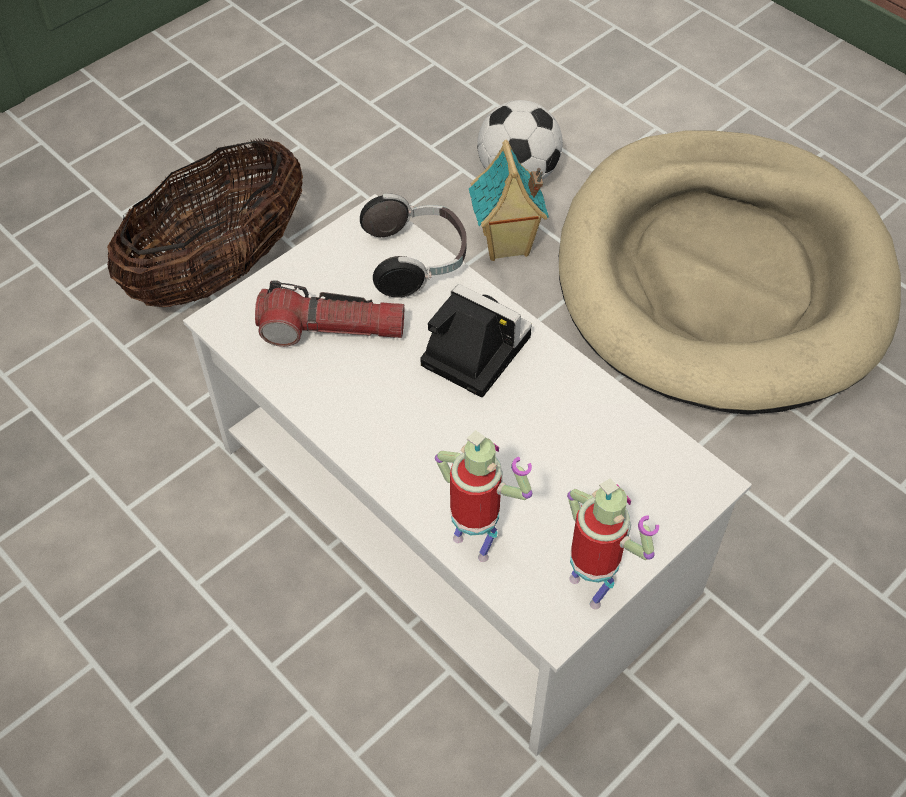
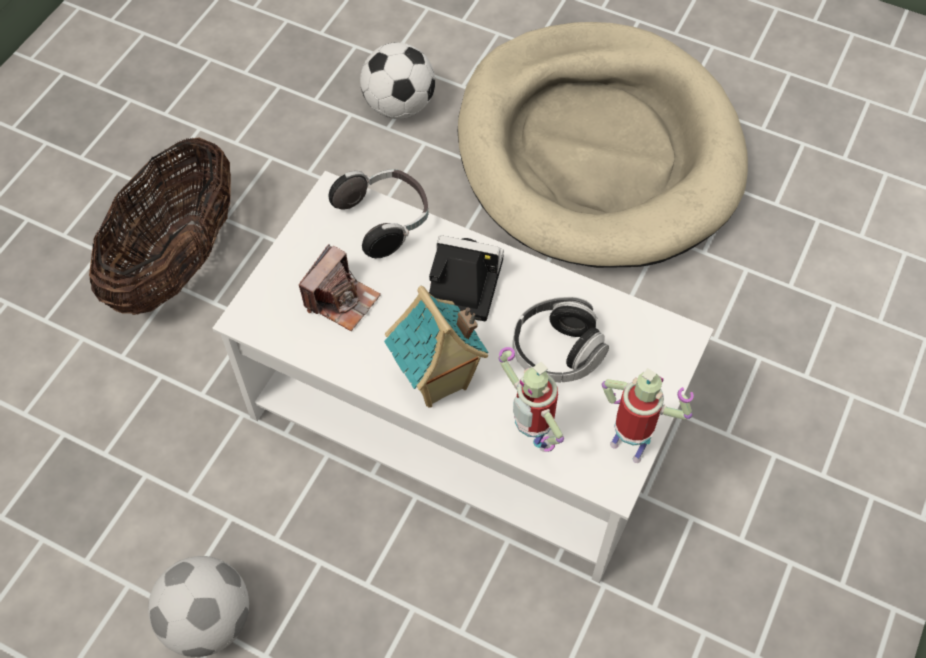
camera: 20 degrees left, 5 degrees up
(88, 647) = (208, 620): none -> football
(332, 330) = (341, 300): flashlight -> camera
(476, 543) = (530, 441): toy robot -> toy robot turned 150 degrees counterclockwise
(506, 246) = (414, 172): toy house -> toy house (437, 383)
(550, 454) = (557, 351): none -> headphones

